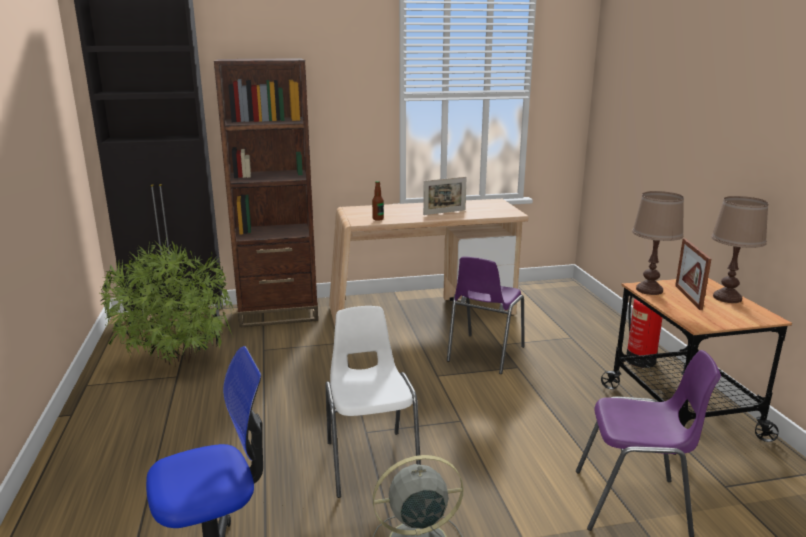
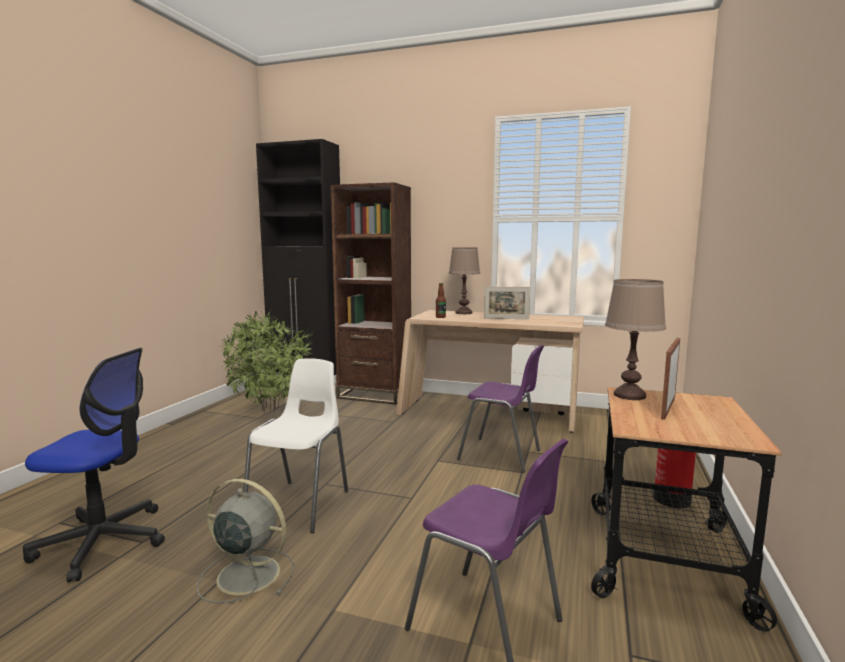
camera: 30 degrees right, 10 degrees down
(484, 354) = (501, 455): purple chair -> purple chair turned 120 degrees counterclockwise
(727, 298) = (723, 416): brown table lamp -> brown table lamp (463, 313)

